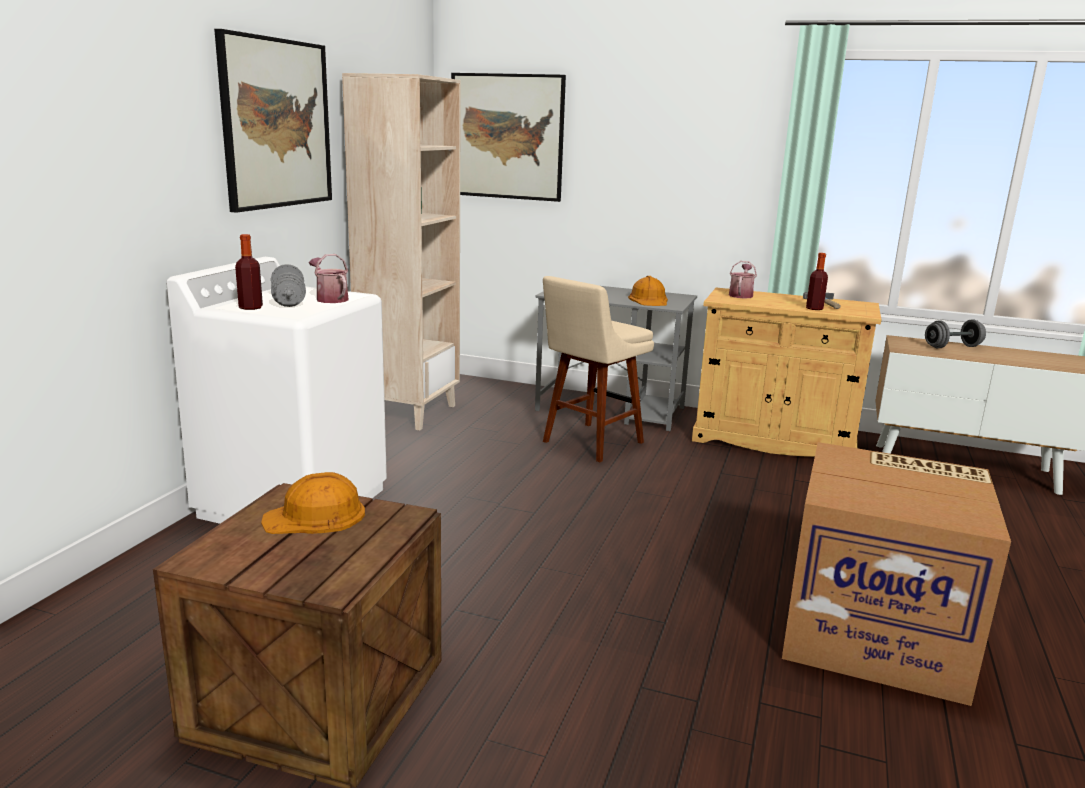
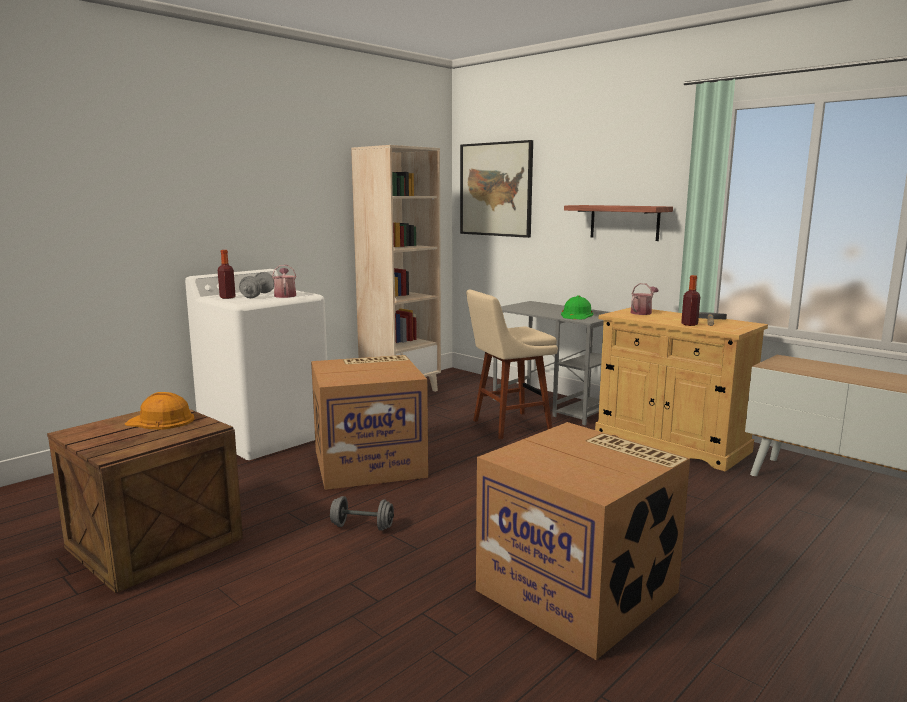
camera: 25 degrees right, 5 degrees down
(276, 124) = (289, 182): picture -> none
(483, 518) = (370, 462): none -> cardboard box
(649, 300) = (576, 315): orange hard hat -> green hard hat
(694, 185) = (624, 222): none -> shelf
(952, 347) = (829, 367): grey dumbbell -> grey dumbbell (362, 526)

